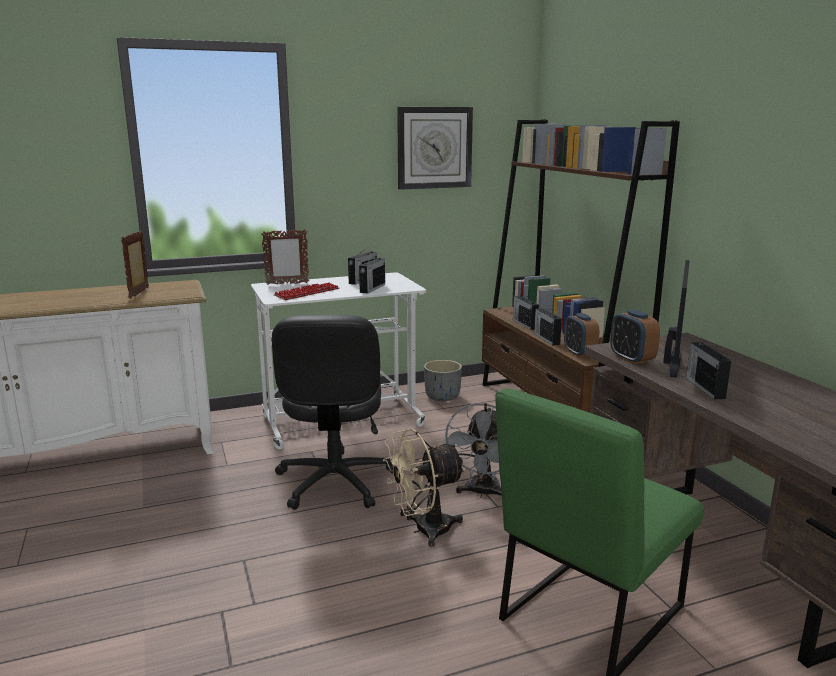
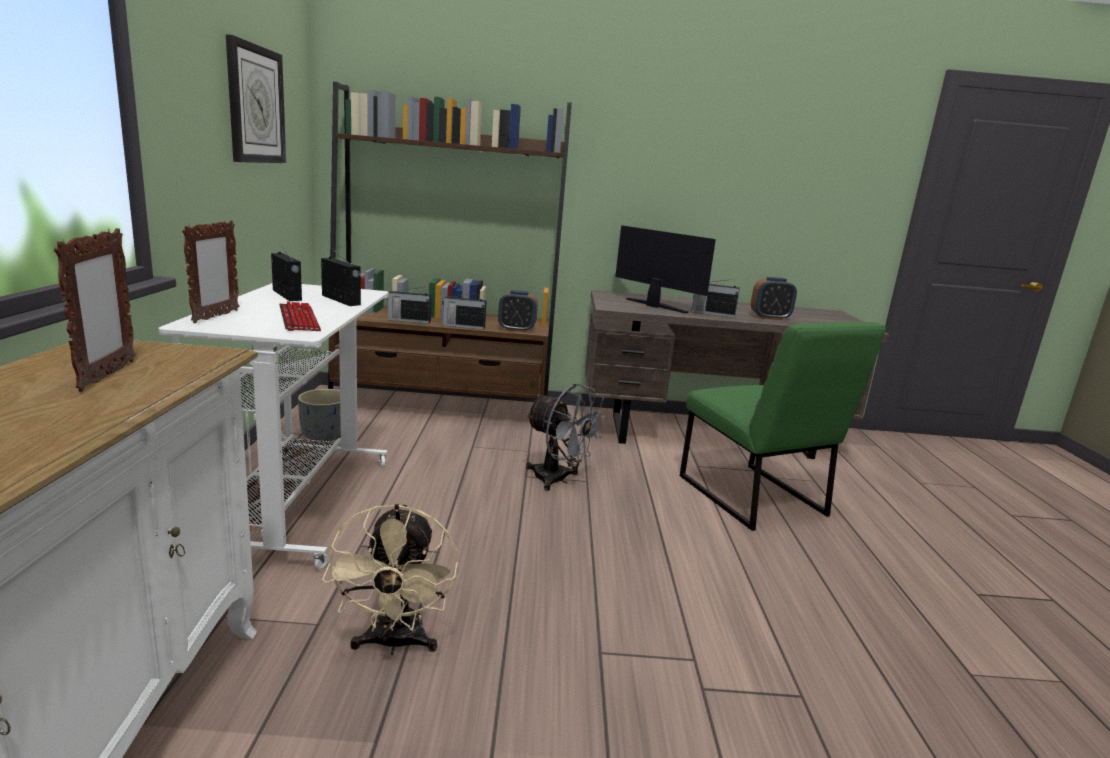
camera: 70 degrees left, 0 degrees up
(139, 293) = (107, 376): picture frame -> picture frame turned 120 degrees counterclockwise
(335, 481) = (461, 548): black office chair -> none
(423, 530) = (605, 525): beige fan -> beige fan (395, 643)
(631, 359) = (641, 310): alarm clock -> alarm clock (770, 318)

